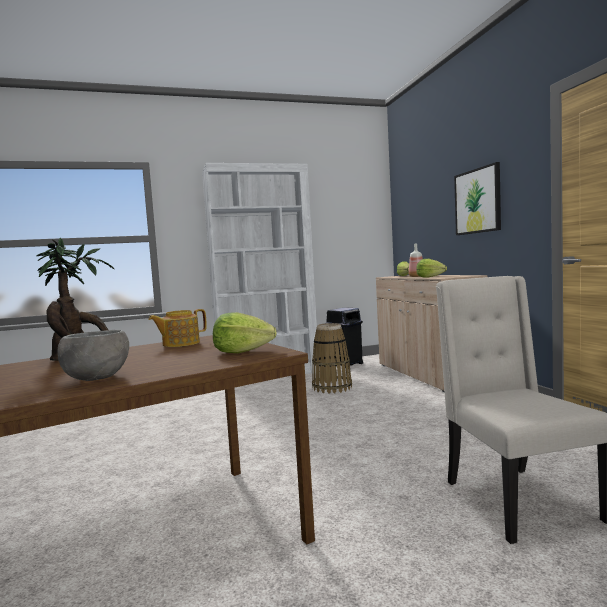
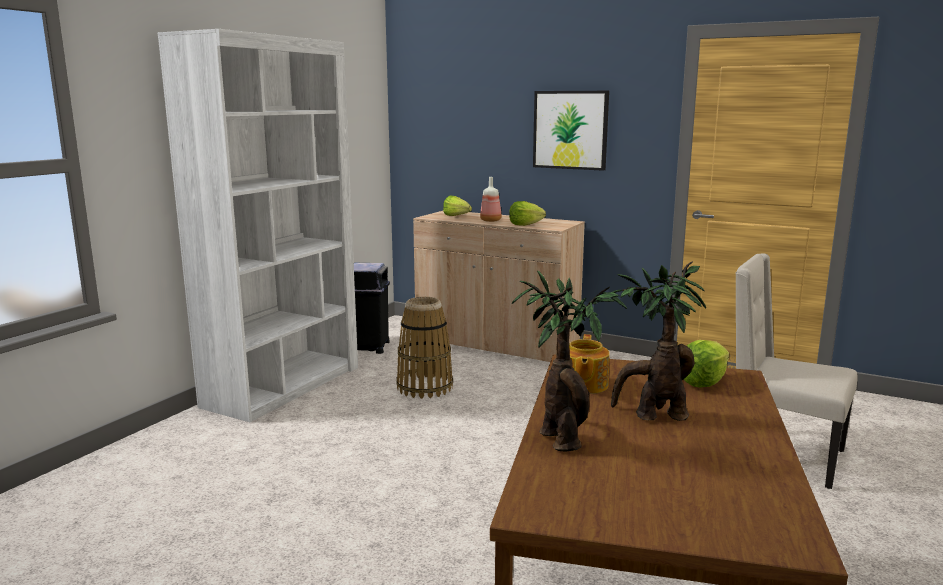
camera: 45 degrees left, 10 degrees up
(95, 378) = (732, 454): grey bowl -> none
(147, 358) = (653, 415): none -> potted plant

